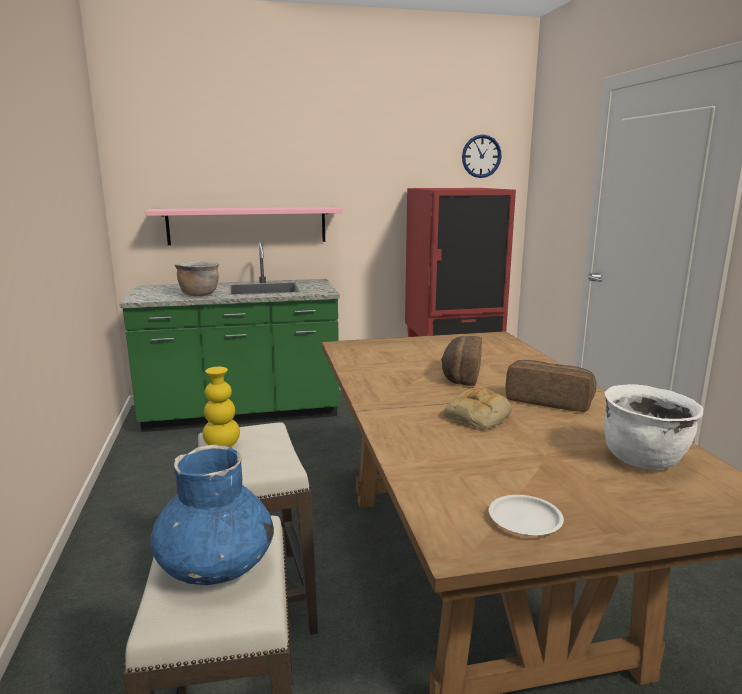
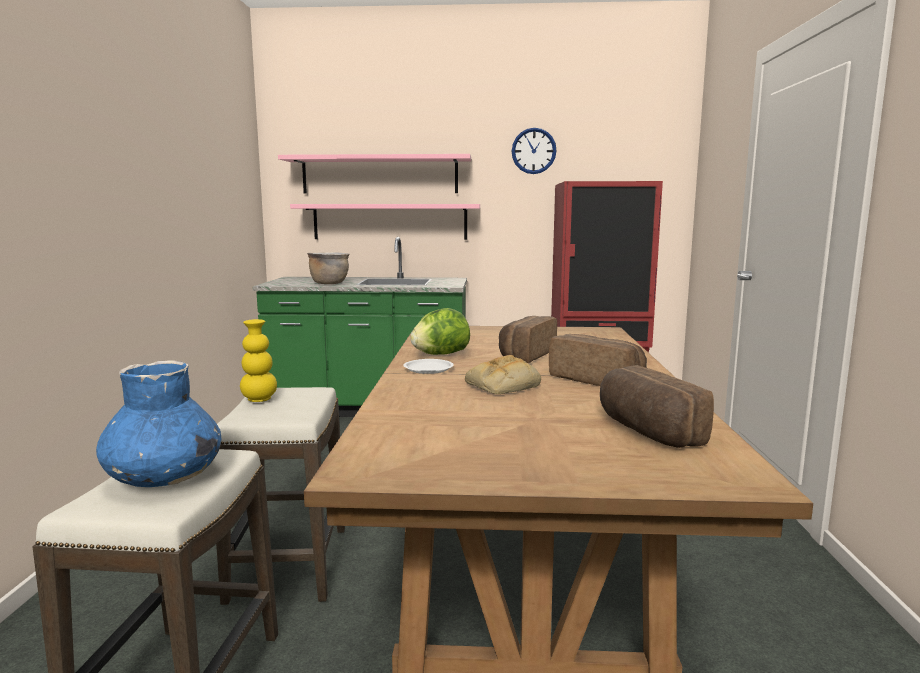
camera: 15 degrees right, 5 degrees down
(235, 178) = (380, 175): none -> pink shelf
(384, 381) = (440, 354): none -> lettuce
(481, 156) = (640, 151): wall clock -> wall clock (533, 151)
(524, 519) = (449, 461): white plate -> white plate (428, 369)
(643, 459) = (645, 431): white cooking pot -> bread

